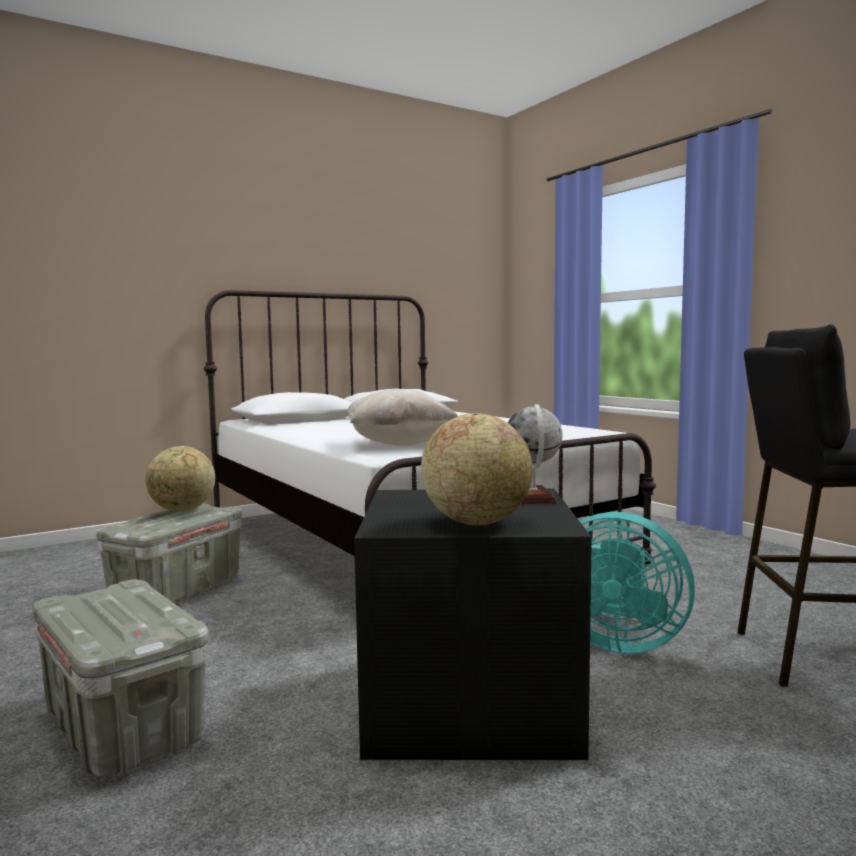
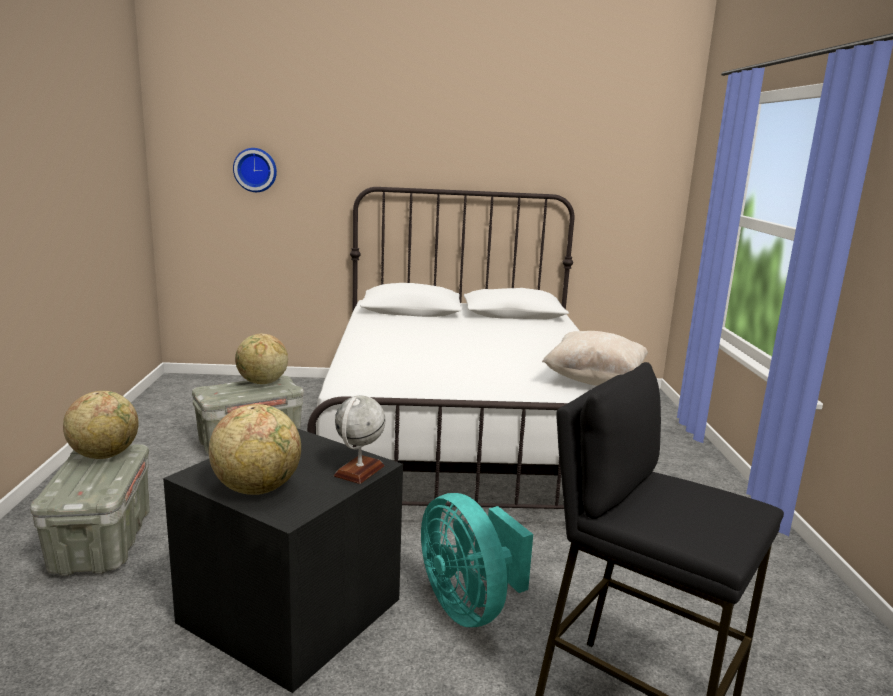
camera: 30 degrees right, 10 degrees up
(75, 272) = (255, 170): none -> wall clock
(99, 596) = (105, 455): none -> globe
(399, 444) = (394, 372): beige pillow -> beige pillow (594, 381)

